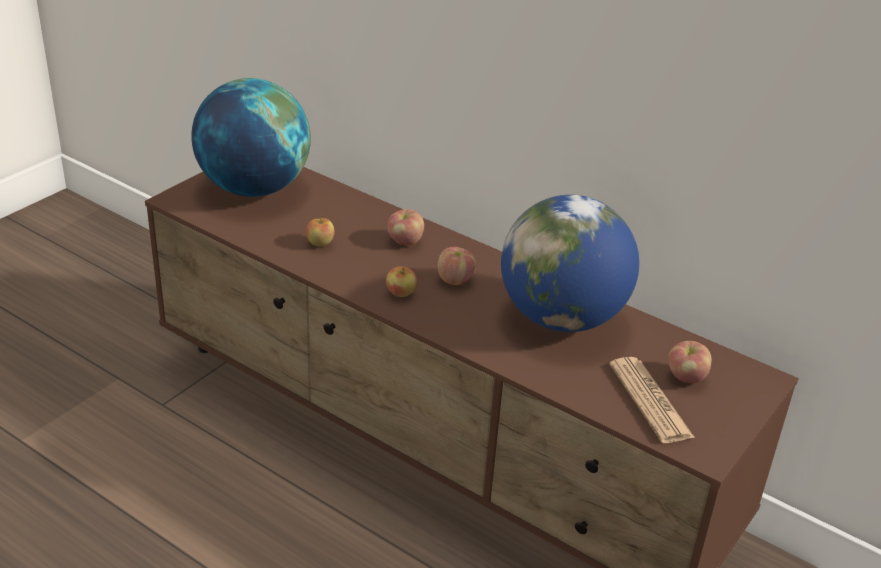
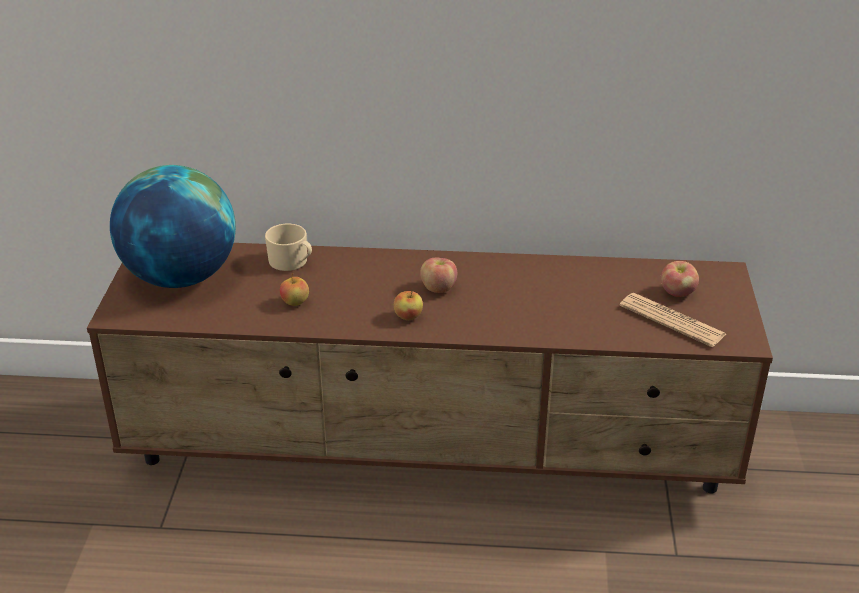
camera: 30 degrees left, 0 degrees up
(354, 210) = (292, 262): none -> beige mug
(405, 241) = (364, 272): apple -> none
(562, 318) = (549, 285): globe -> none

